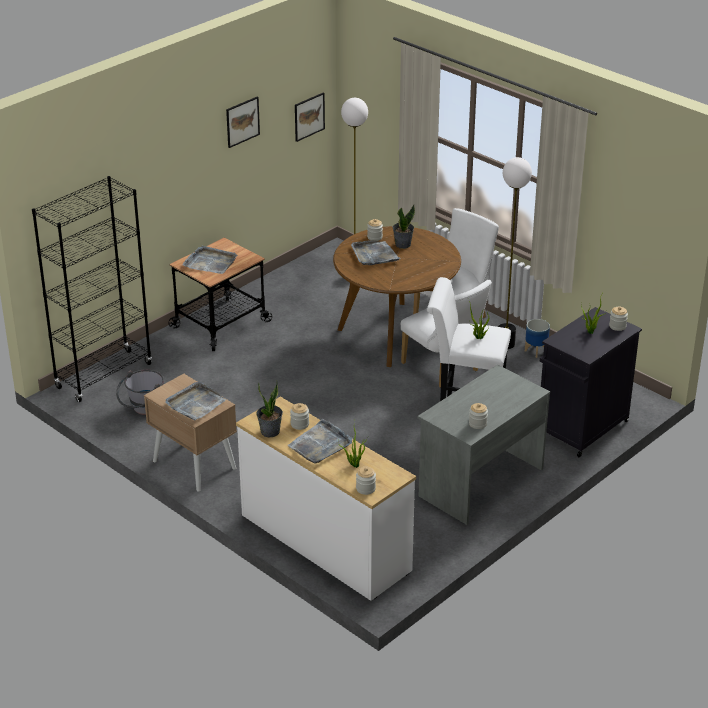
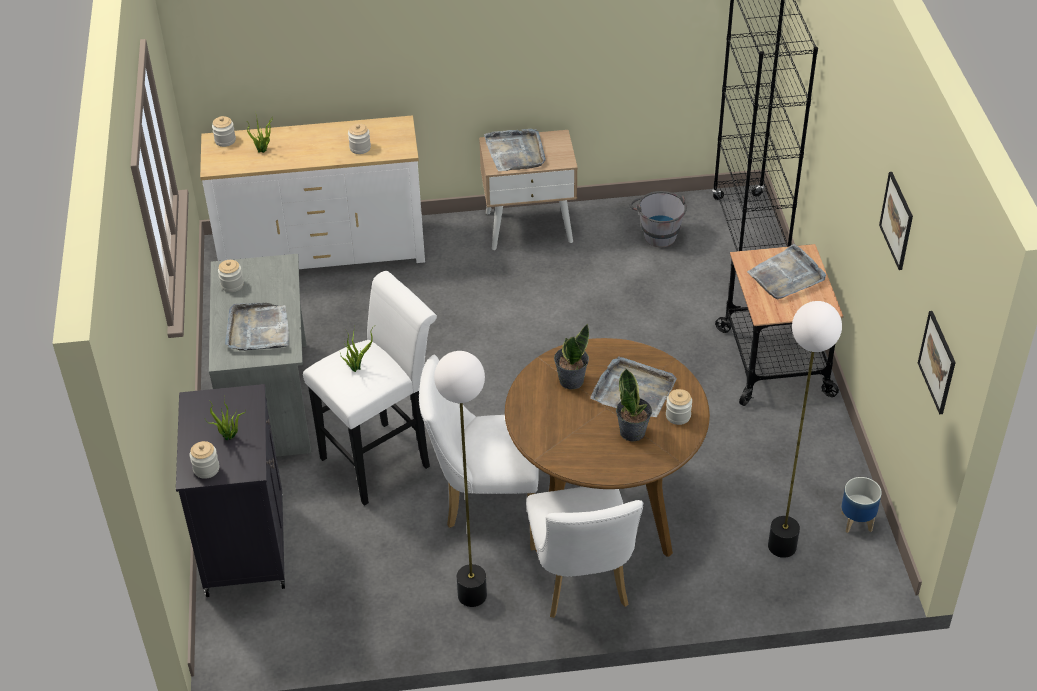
camera: 130 degrees right, 10 degrees up
(270, 432) = (372, 127): potted plant -> potted plant (571, 380)
(320, 444) = (316, 145): grey tray -> grey tray (258, 330)
(536, 351) = (426, 615): planter -> planter (856, 522)

